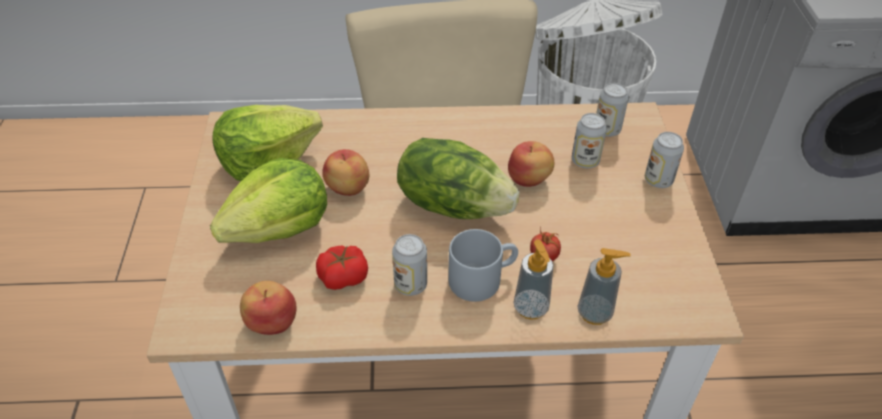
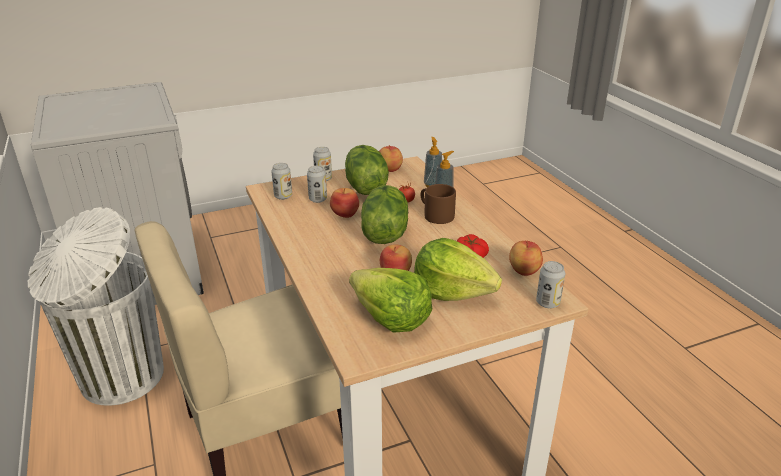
camera: 110 degrees left, 15 degrees down
(410, 285) = (457, 234): can -> can (547, 303)
(482, 277) = (434, 215): grey mug -> brown mug
(612, 220) = (364, 187): none -> lettuce
(680, 271) = (389, 169): none -> apple

